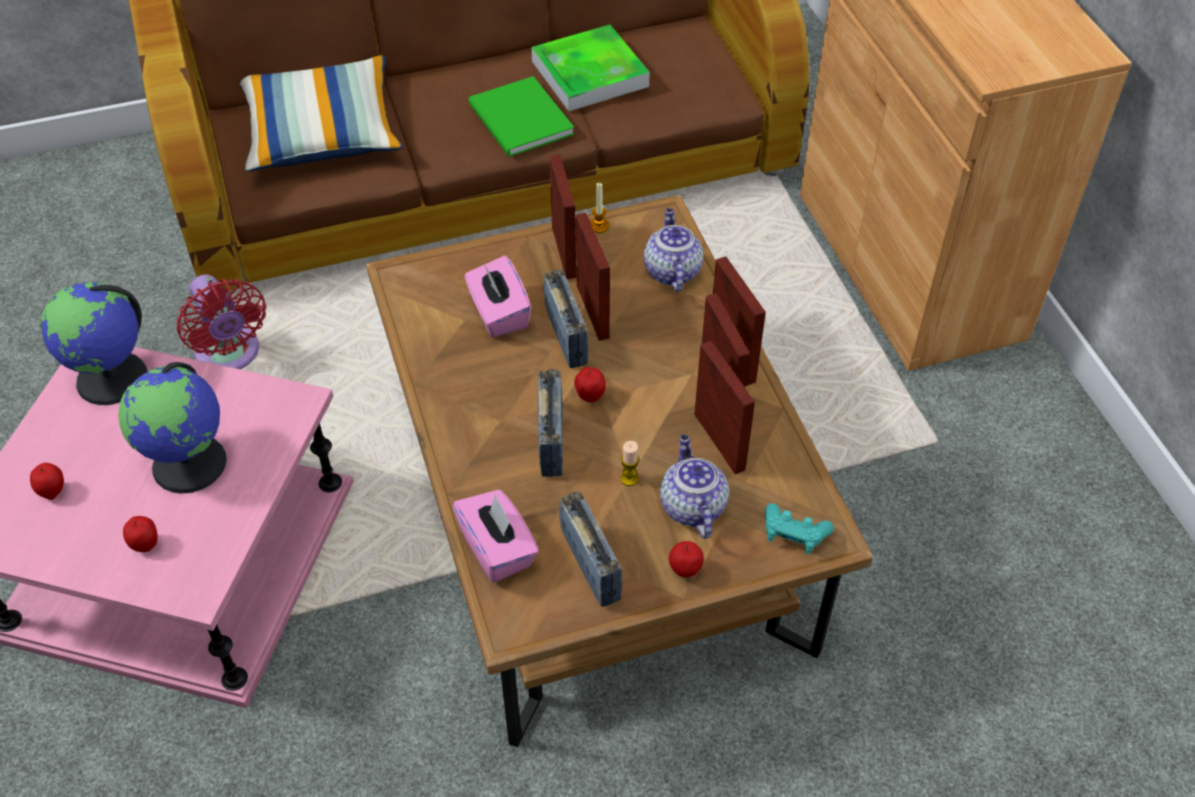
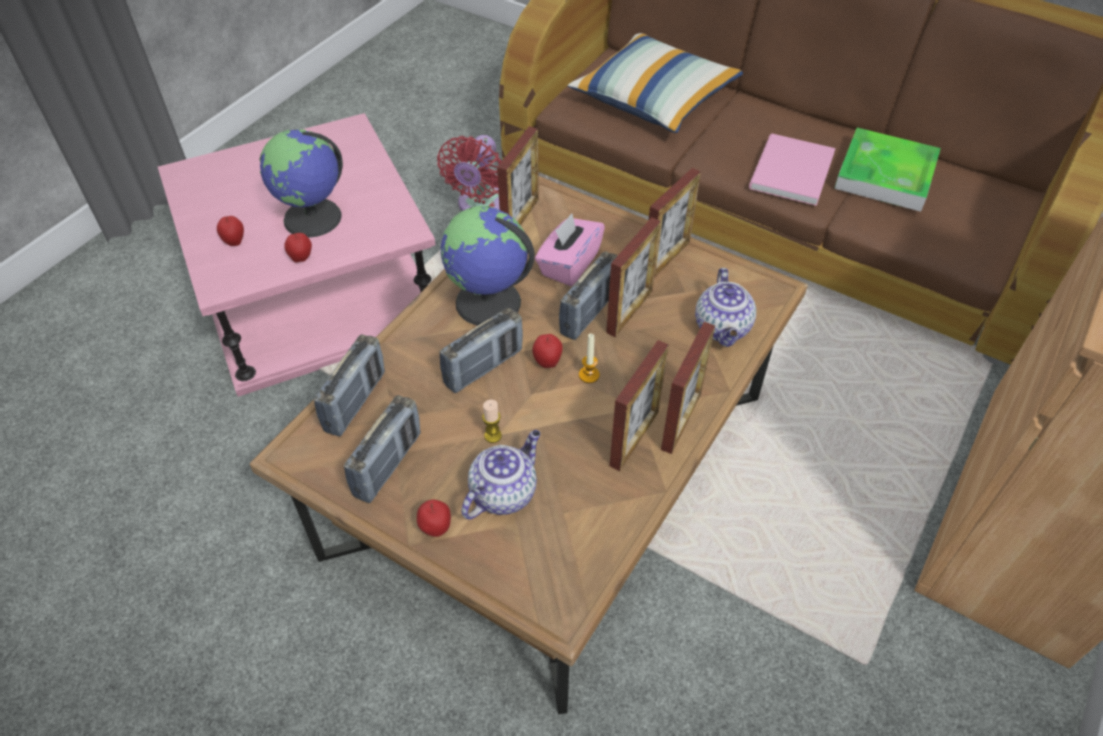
camera: 50 degrees right, 0 degrees up
(53, 492) = (240, 180): apple -> apple (301, 258)
(112, 379) = (344, 146): globe -> globe (488, 303)
(498, 549) = (355, 401): pink tissue box -> radio
(520, 122) = (788, 172): green book -> pink book
(599, 226) = (715, 261): candle -> candle (589, 375)
(671, 271) = (723, 329): teapot -> teapot turned 135 degrees clockwise
(719, 442) = (586, 469): picture frame -> picture frame (520, 218)
(793, 535) = (538, 582): turquoise game controller -> none

